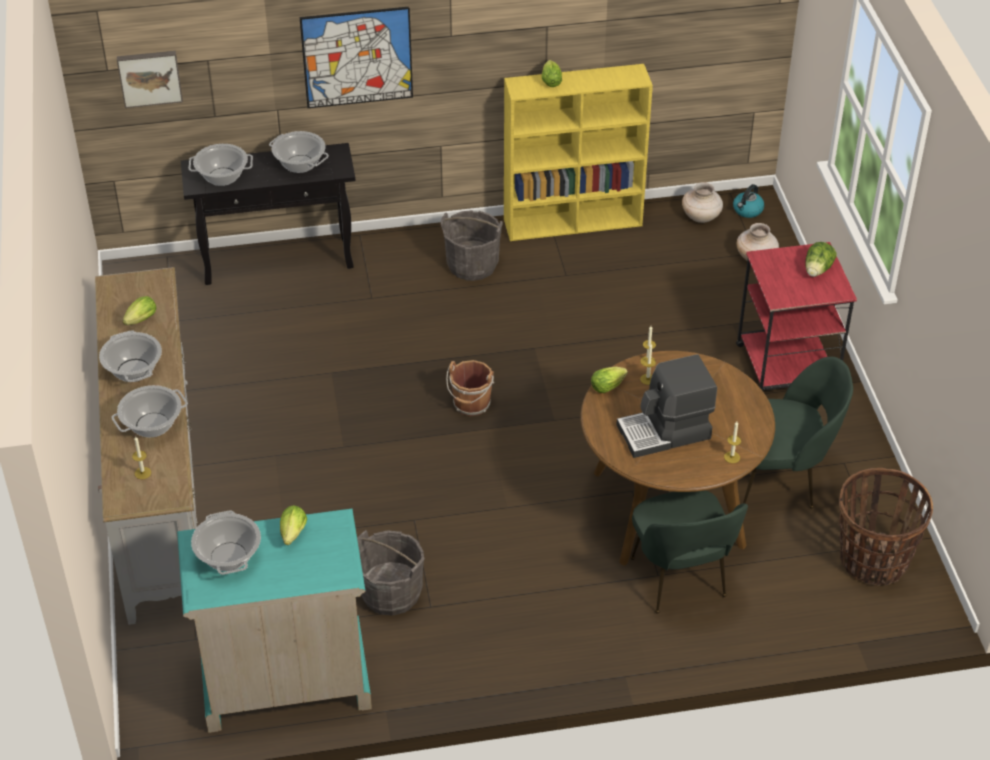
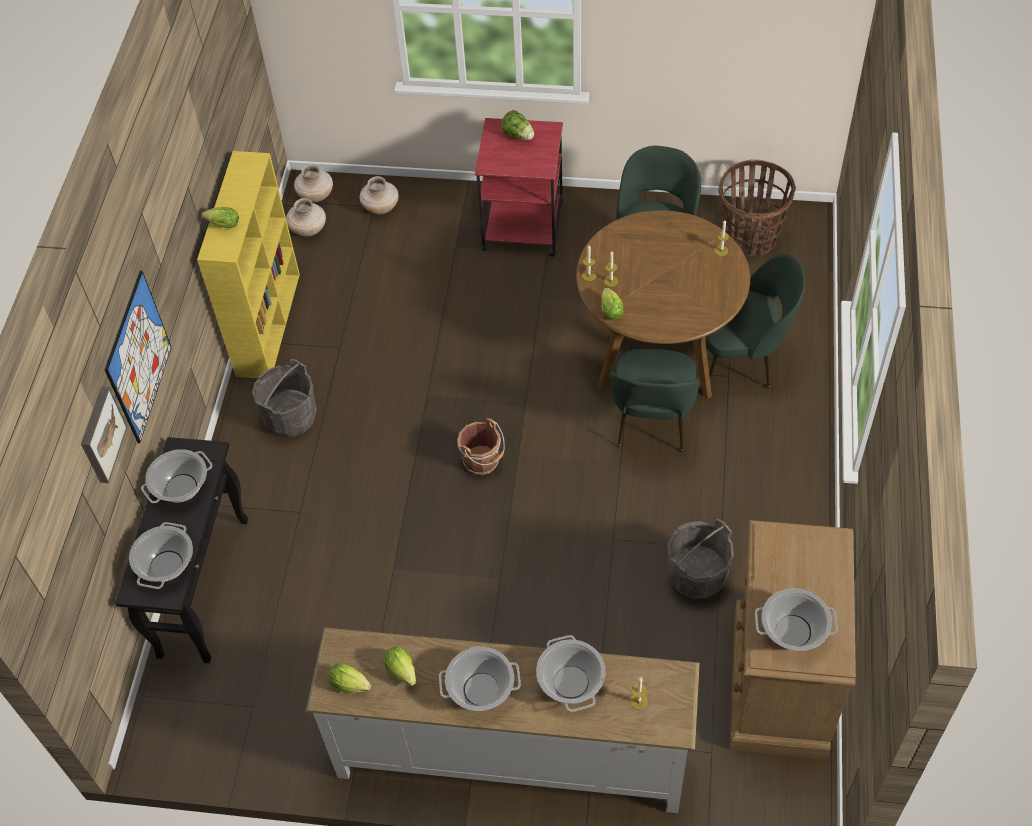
camera: 70 degrees left, 10 degrees up
(150, 77) = (68, 562): picture -> picture (100, 434)
(285, 680) = (779, 682): turquoise dresser -> brown dresser
(292, 535) = (777, 572): lettuce -> lettuce (352, 685)
(560, 523) = (651, 429): none -> green chair
(665, 432) = (679, 286): coffee machine -> none
(747, 210) = (316, 195): kettle -> beige vase

